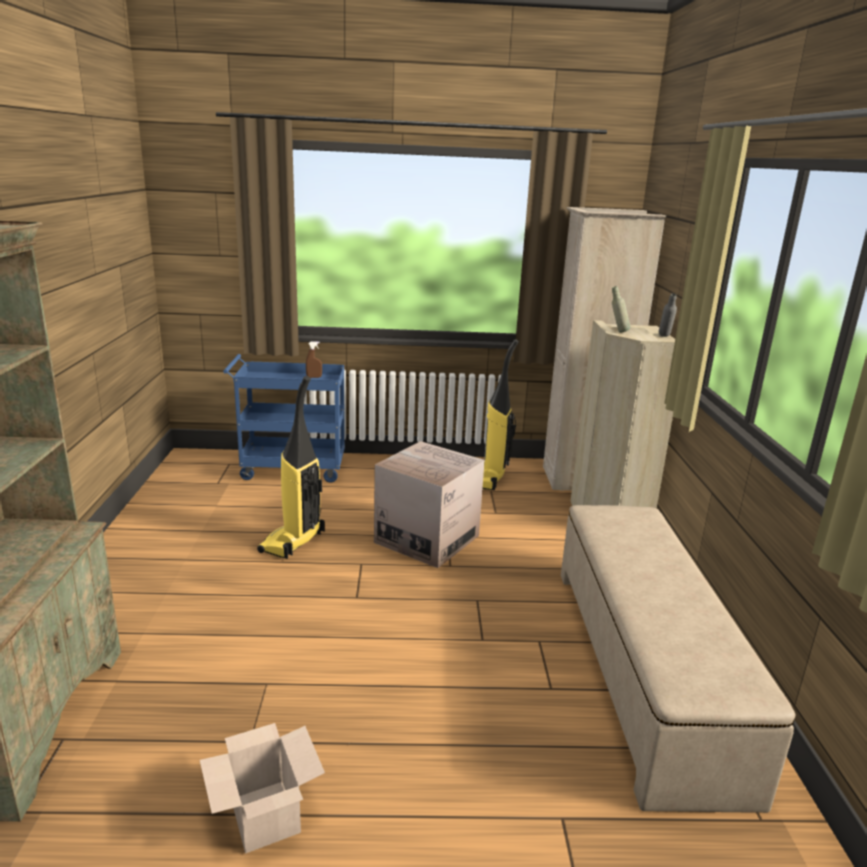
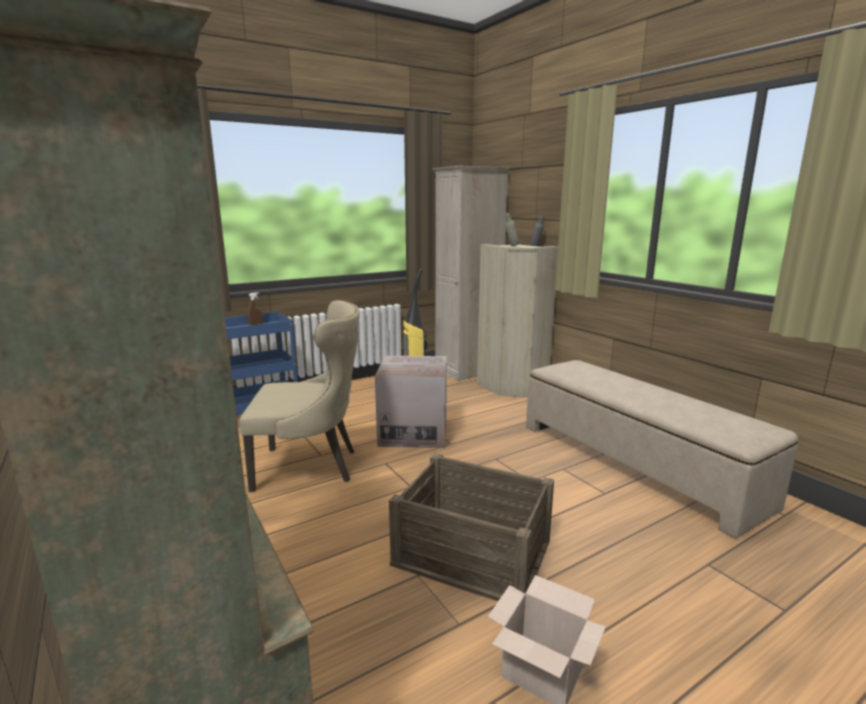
camera: 30 degrees left, 5 degrees down
(293, 543) = (311, 467): vacuum cleaner -> beige chair
(336, 685) = (472, 551): none -> crate

